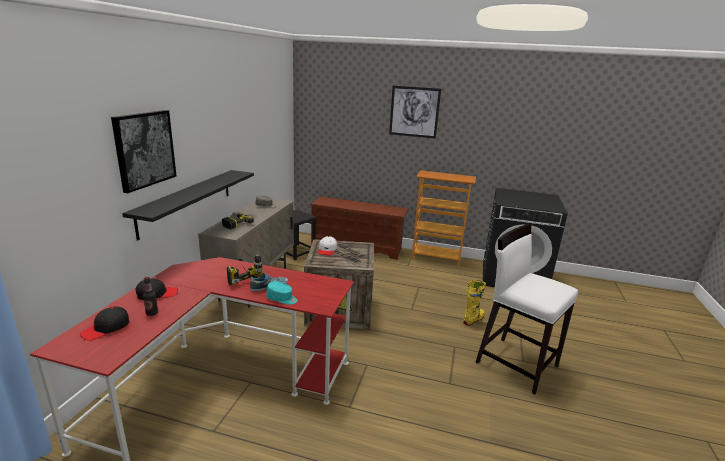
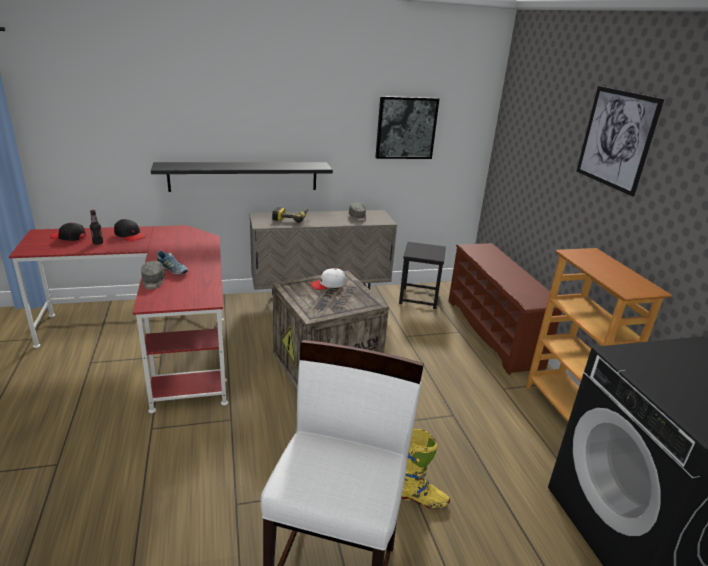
camera: 60 degrees right, 5 degrees up
(144, 149) = (188, 111): picture -> picture (406, 128)
(243, 277) = (185, 255): power drill -> none
(282, 299) = (153, 281): turquoise cap -> grey cap

